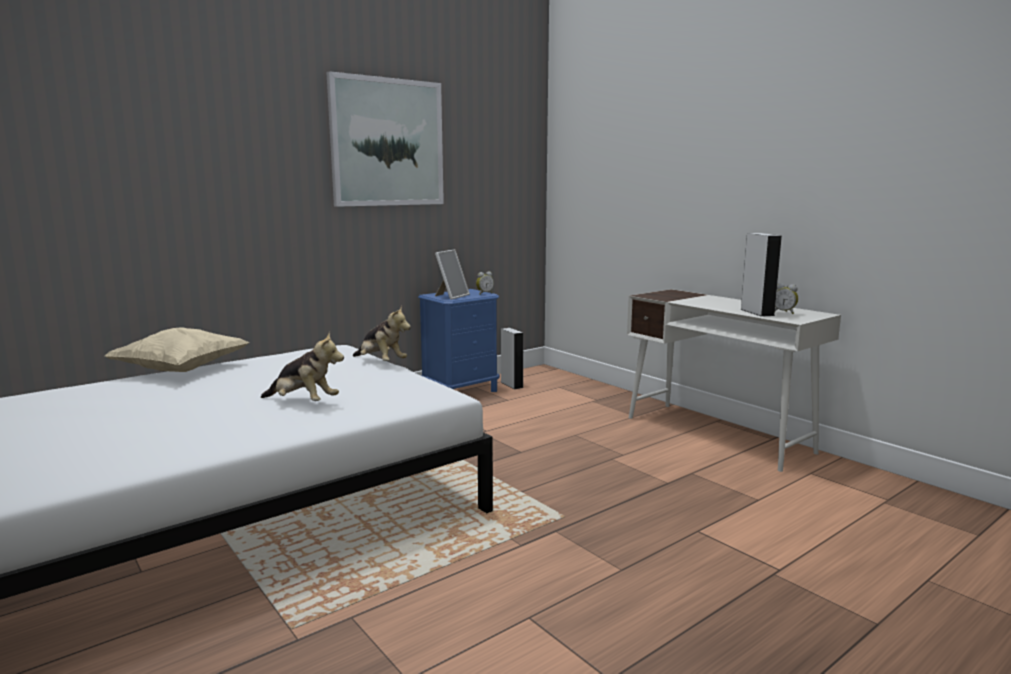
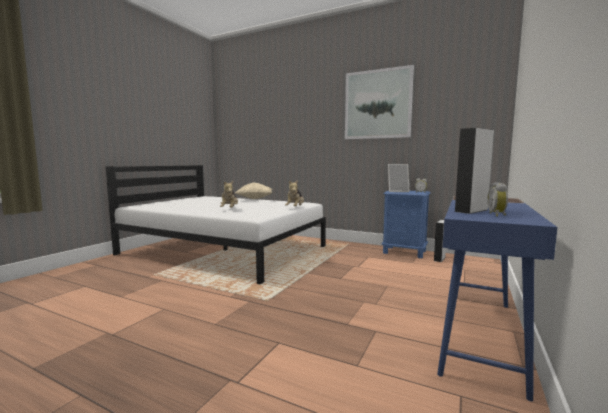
camera: 65 degrees right, 5 degrees down
(717, 434) = (479, 334): white desk -> blue desk

